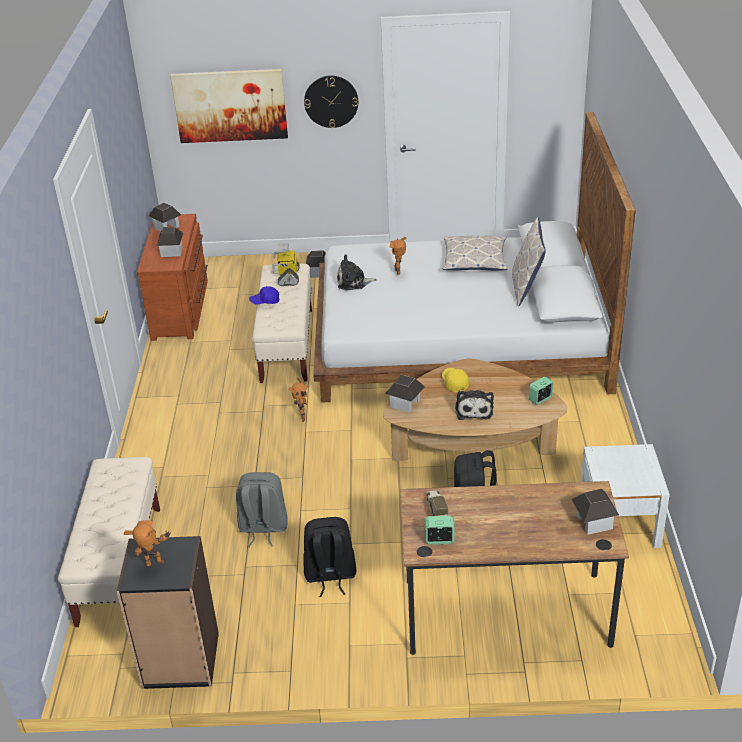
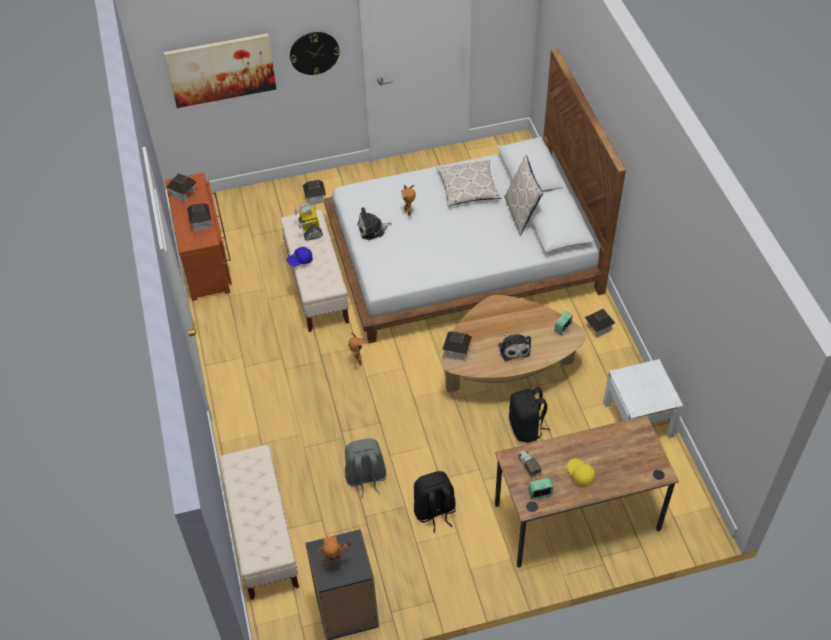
camera: 15 degrees left, 15 degrees up
(455, 383) = (490, 323): yellow cap -> yellow cap (580, 475)
(593, 522) = (646, 455): toy house -> toy house (598, 328)

